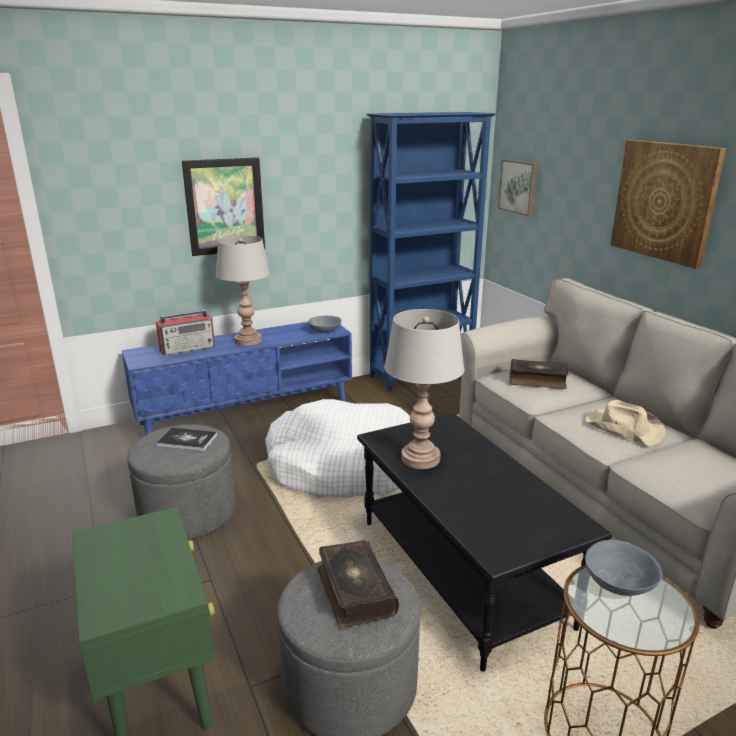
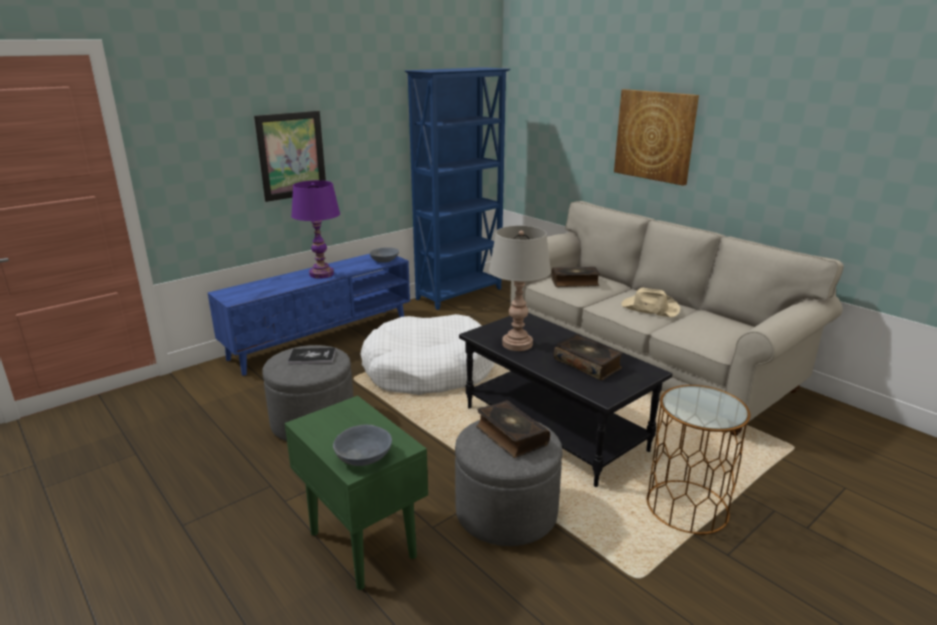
camera: 15 degrees left, 0 degrees up
(188, 348) = (271, 285): radio -> none
(248, 340) = (321, 274): grey table lamp -> purple table lamp
(498, 501) = (587, 364): none -> book
(519, 187) = (529, 129): picture -> none
(620, 582) = (694, 395): grey bowl -> grey bowl (364, 457)

